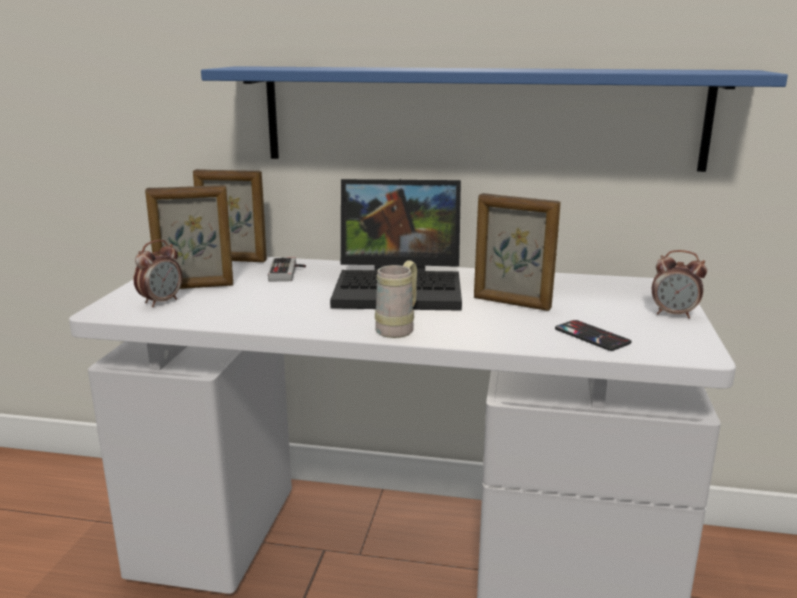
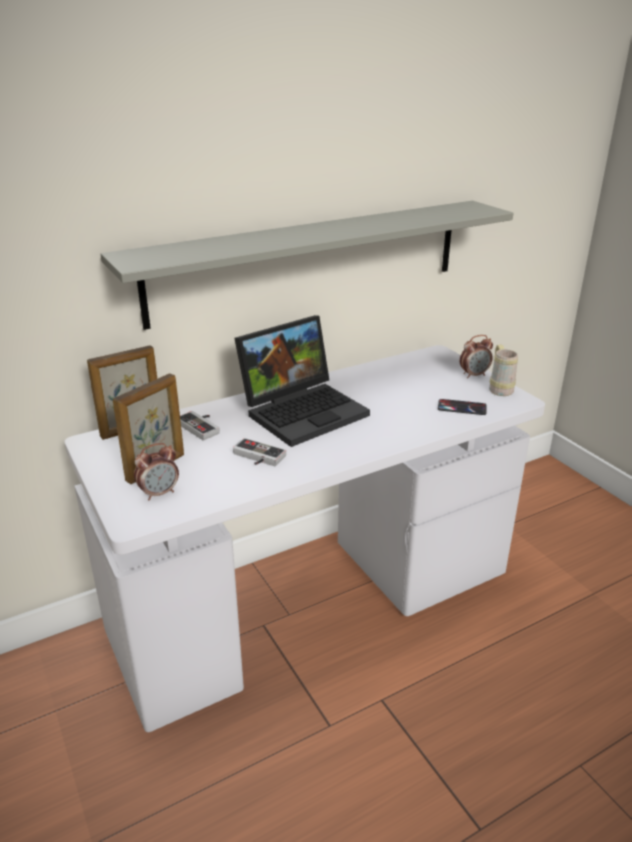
camera: 40 degrees left, 10 degrees up
(161, 302) = (159, 493): alarm clock -> alarm clock turned 60 degrees clockwise
(284, 305) = (256, 457): none -> game controller
(399, 328) = (360, 445): beige mug -> beige mug (499, 388)
(479, 117) = (310, 260): blue shelf -> grey shelf
(511, 303) = (387, 398): picture frame -> none

